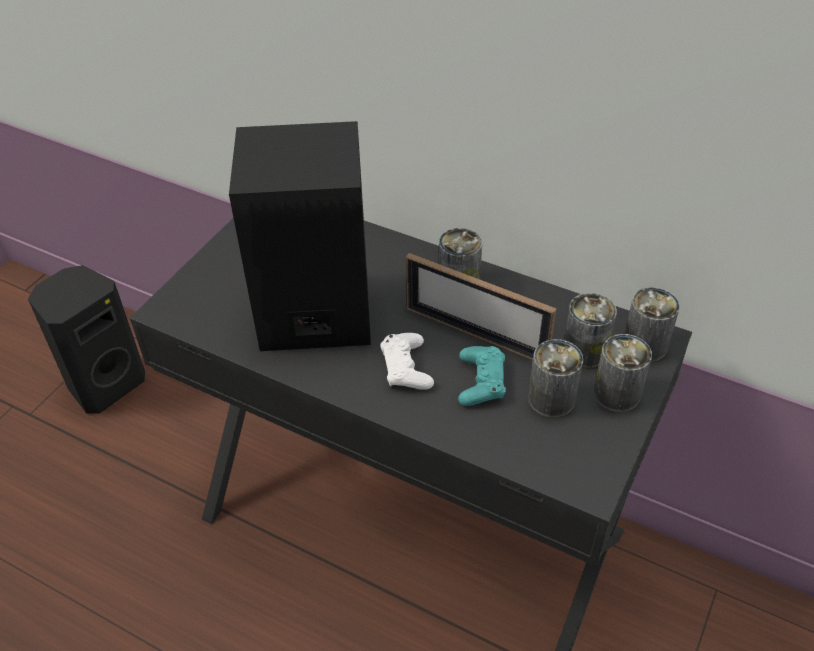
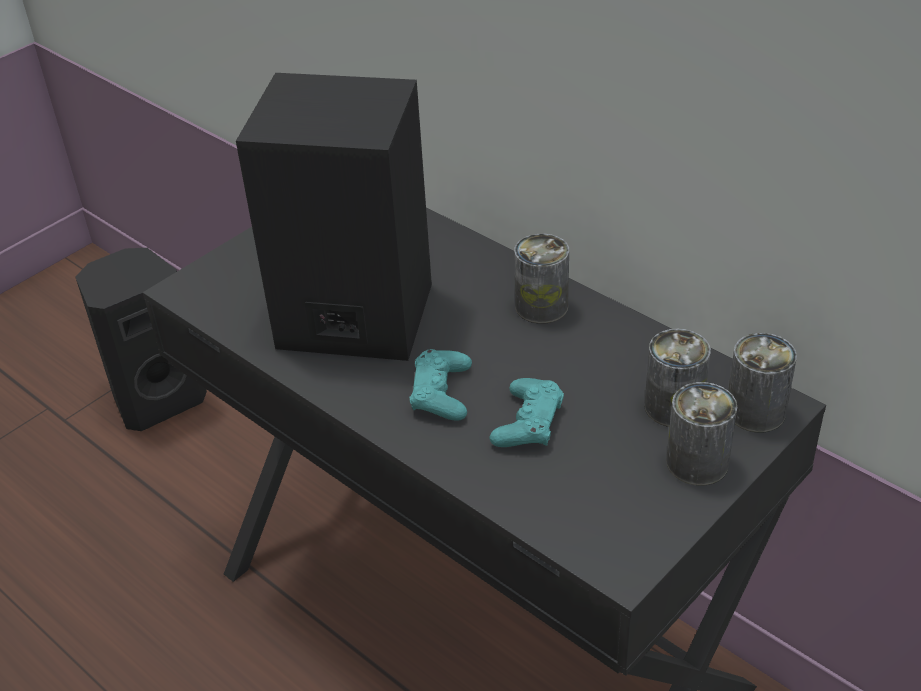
camera: 15 degrees right, 5 degrees down
(406, 367) = (441, 393): white game controller -> turquoise game controller
(475, 334) = (541, 367): picture frame -> none
(551, 398) = (610, 456): can -> none

